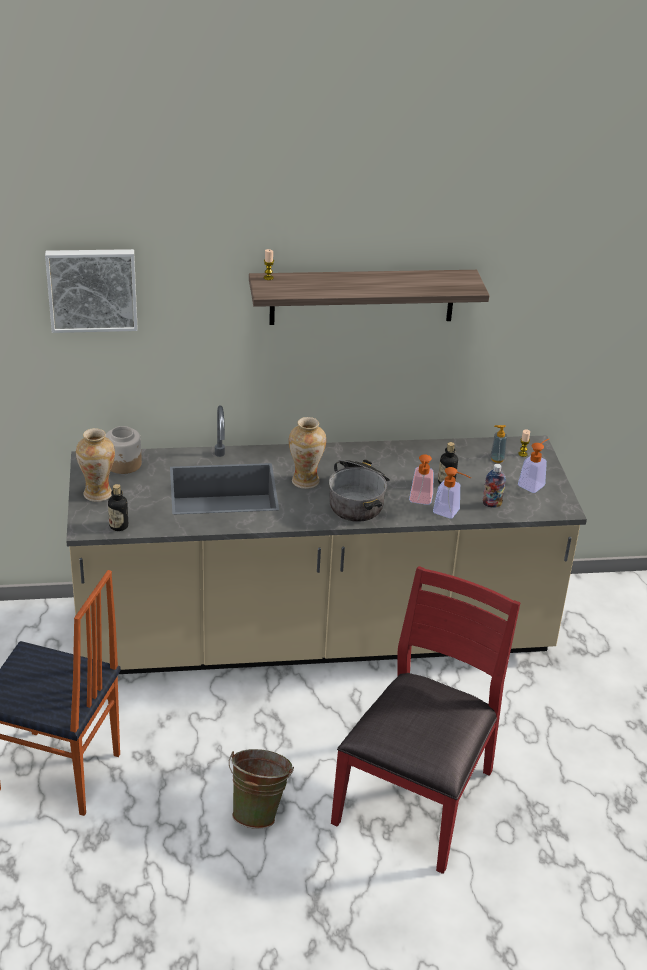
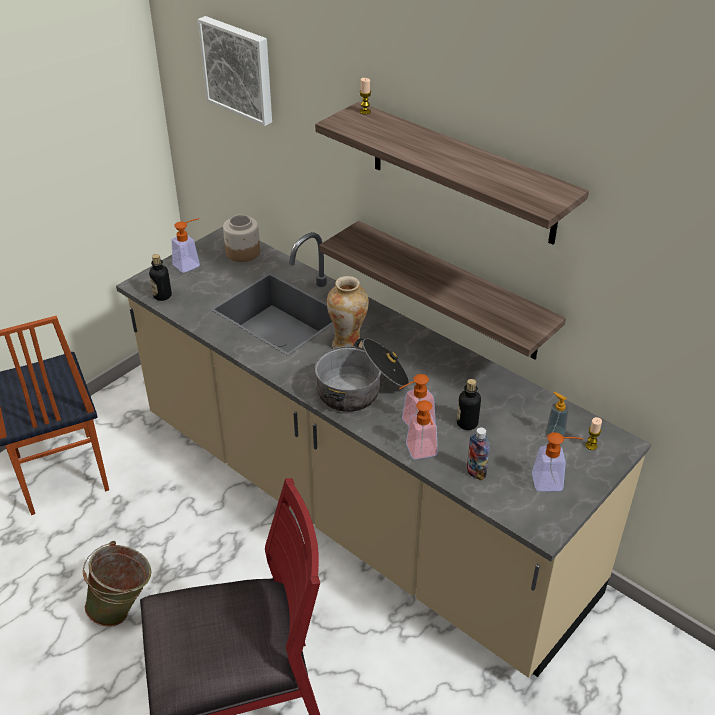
camera: 50 degrees right, 5 degrees up
(98, 493) = (190, 264): vase -> soap dispenser
(355, 399) = (453, 291): none -> shelf

